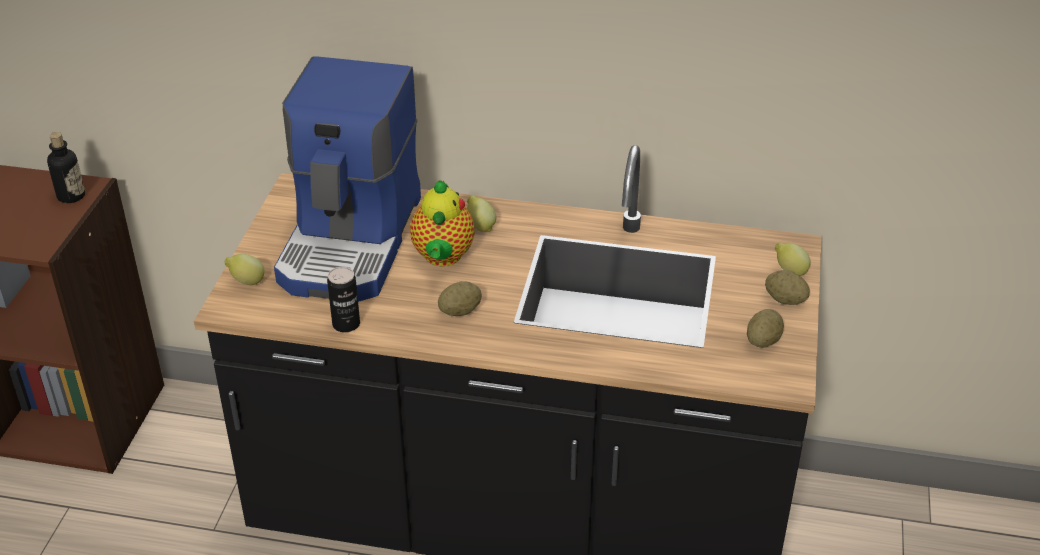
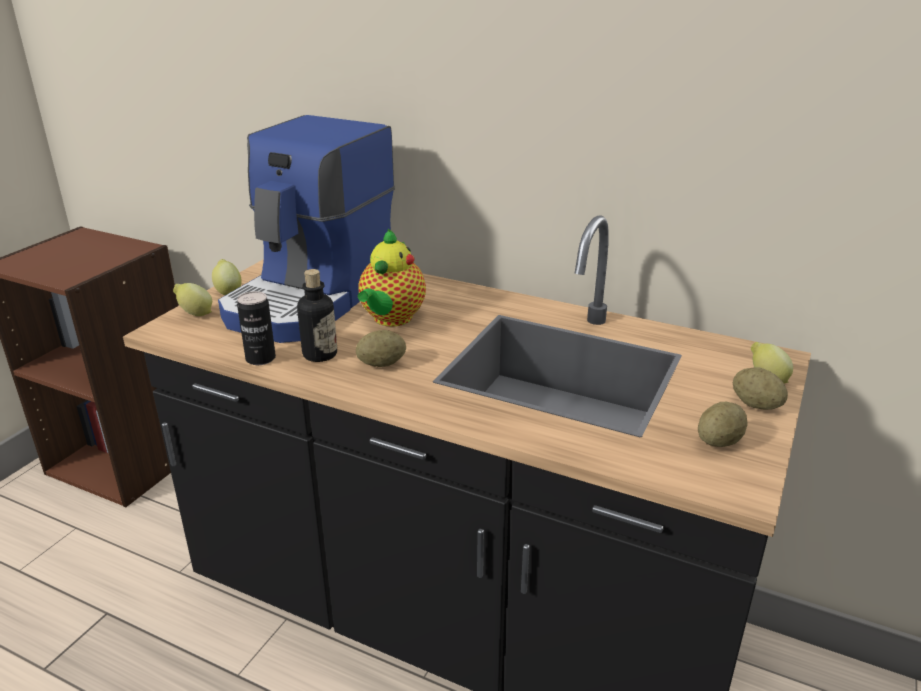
camera: 15 degrees right, 10 degrees down
(71, 196) = (122, 252): bottle -> bottle (320, 354)
(480, 226) = (442, 301): lemon -> lemon (228, 292)

